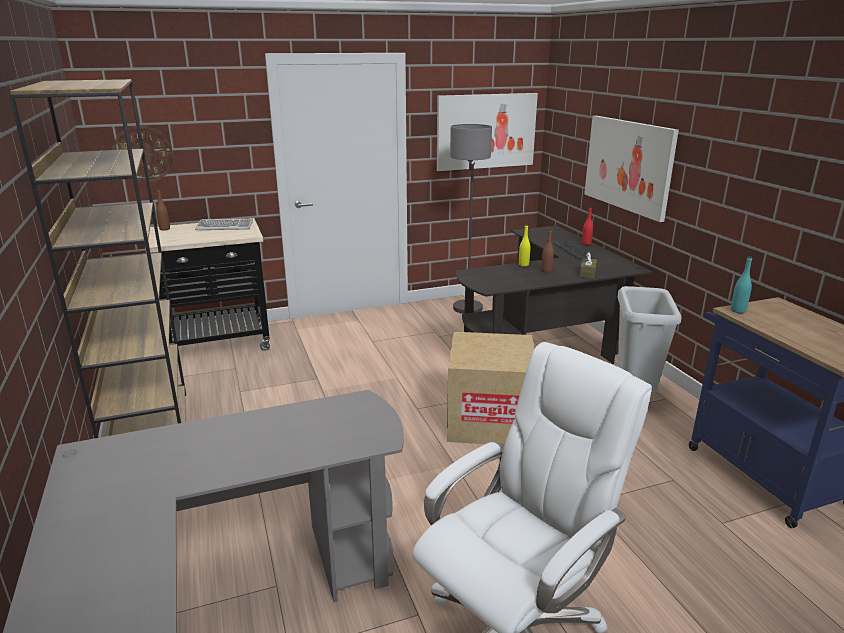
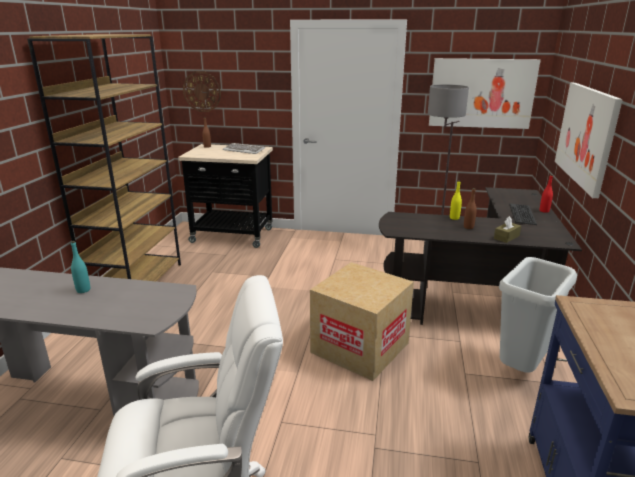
camera: 30 degrees right, 0 degrees up
(738, 311) = (581, 305): turquoise bottle -> turquoise bottle (83, 290)

